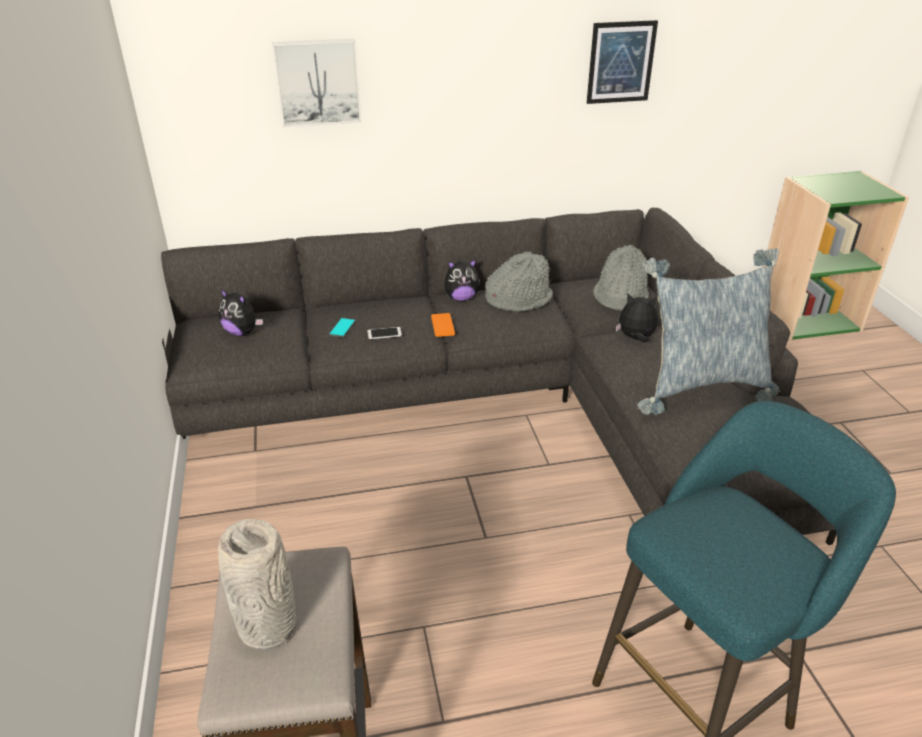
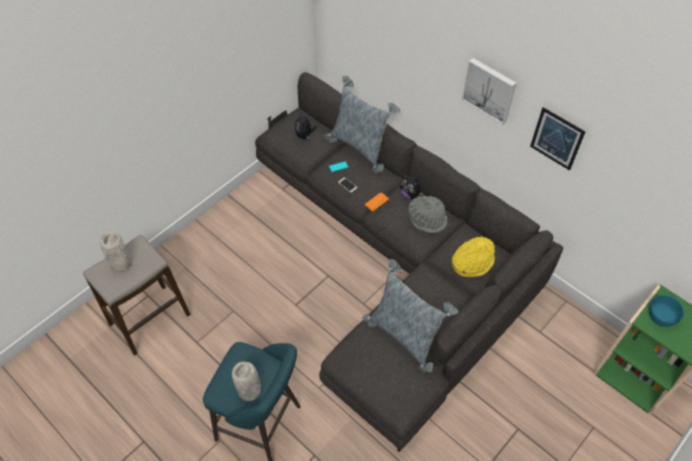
camera: 55 degrees right, 20 degrees up
(318, 82) = (390, 41): picture -> picture (489, 90)
(338, 302) = (360, 150): none -> pillow
(619, 297) = (472, 262): grey hat -> yellow hat
(635, 338) = (439, 288): plush toy -> none
(769, 546) = (250, 390): none -> grey vase
(831, 189) = (662, 316): none -> turquoise bowl

